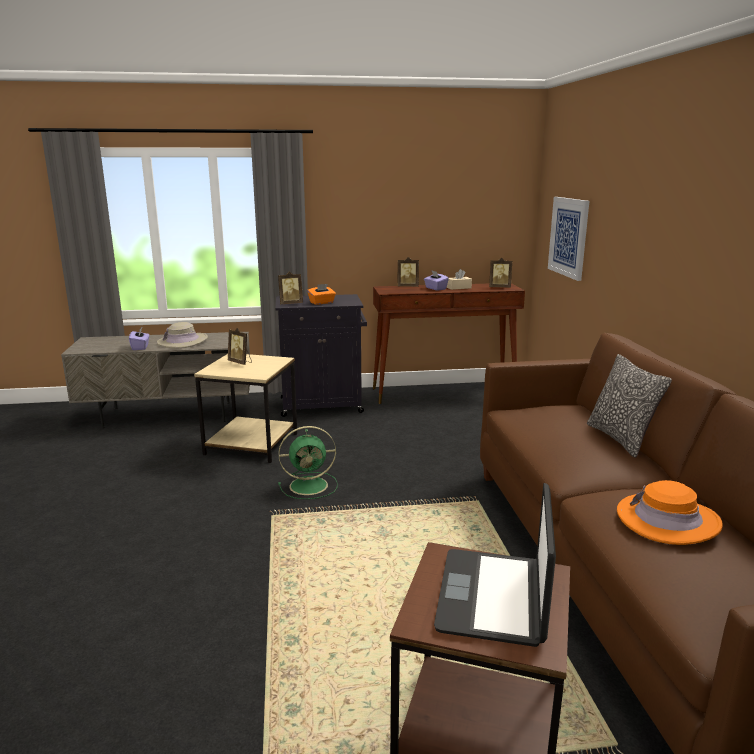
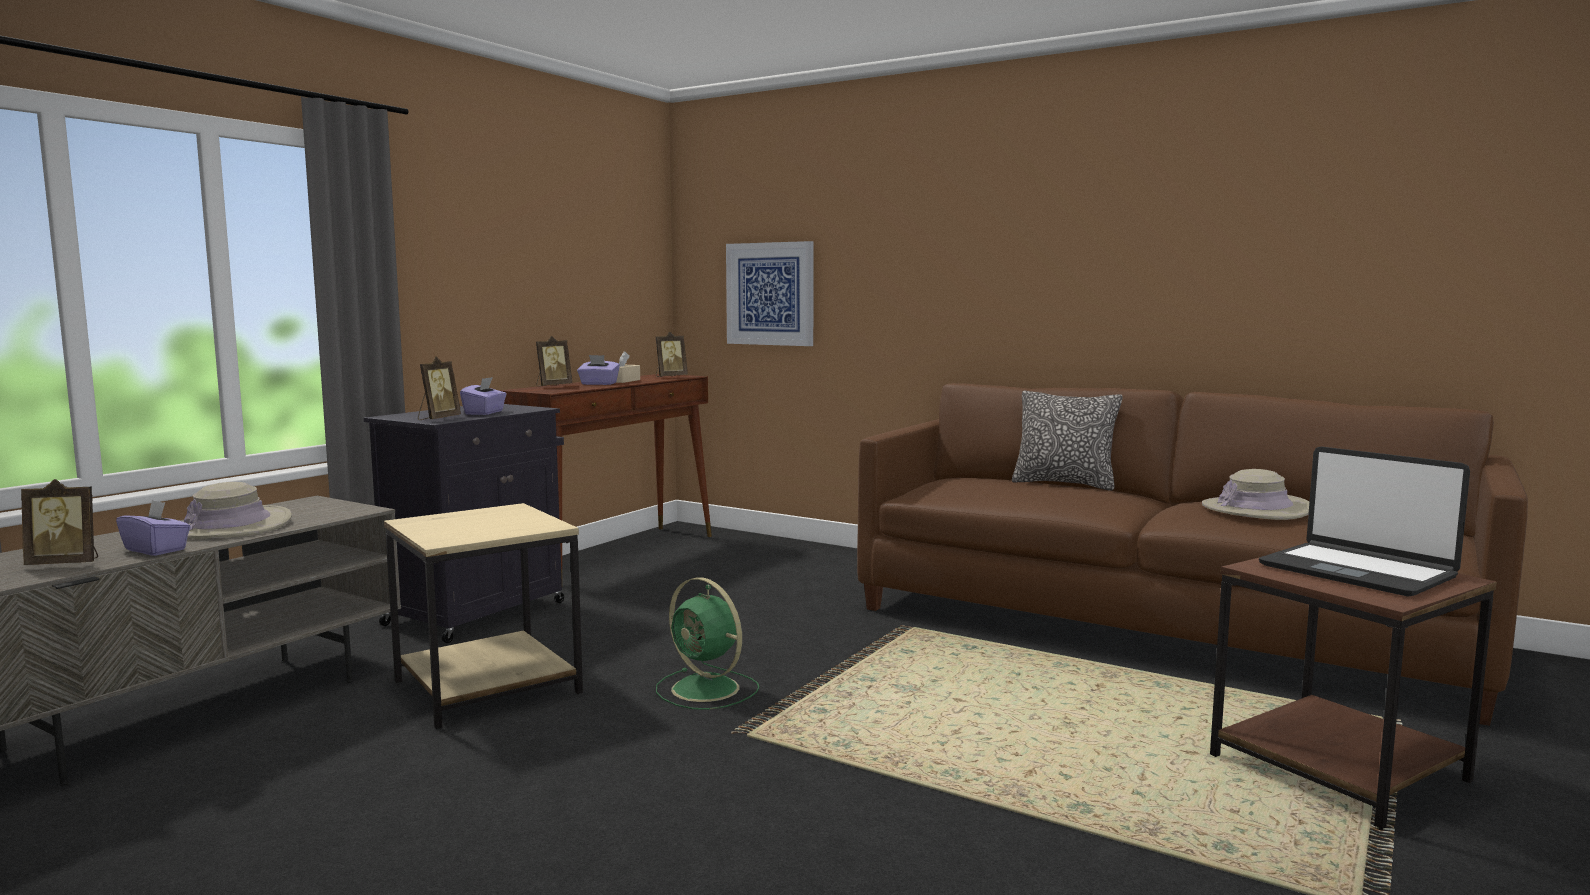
camera: 50 degrees left, 10 degrees down
(240, 362) = (457, 523): picture frame -> picture frame (66, 563)
(310, 485) = (707, 690): green fan -> green fan turned 105 degrees clockwise
(322, 302) = (484, 413): orange tissue box -> purple tissue box
(667, 520) = (1256, 509): orange hat -> beige hat

